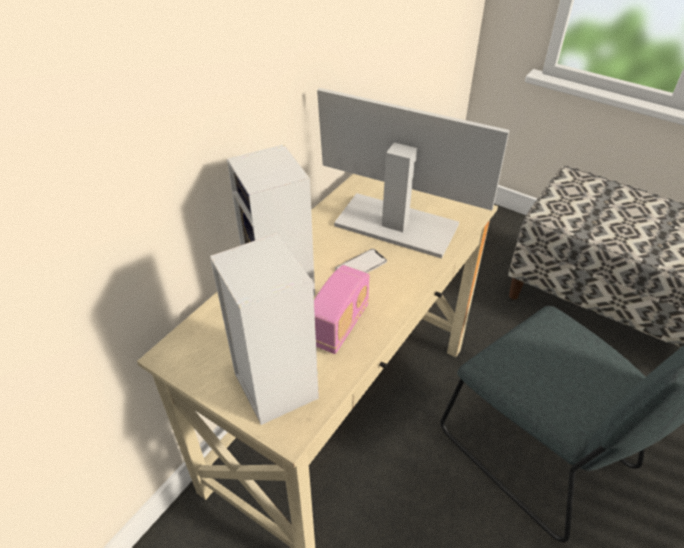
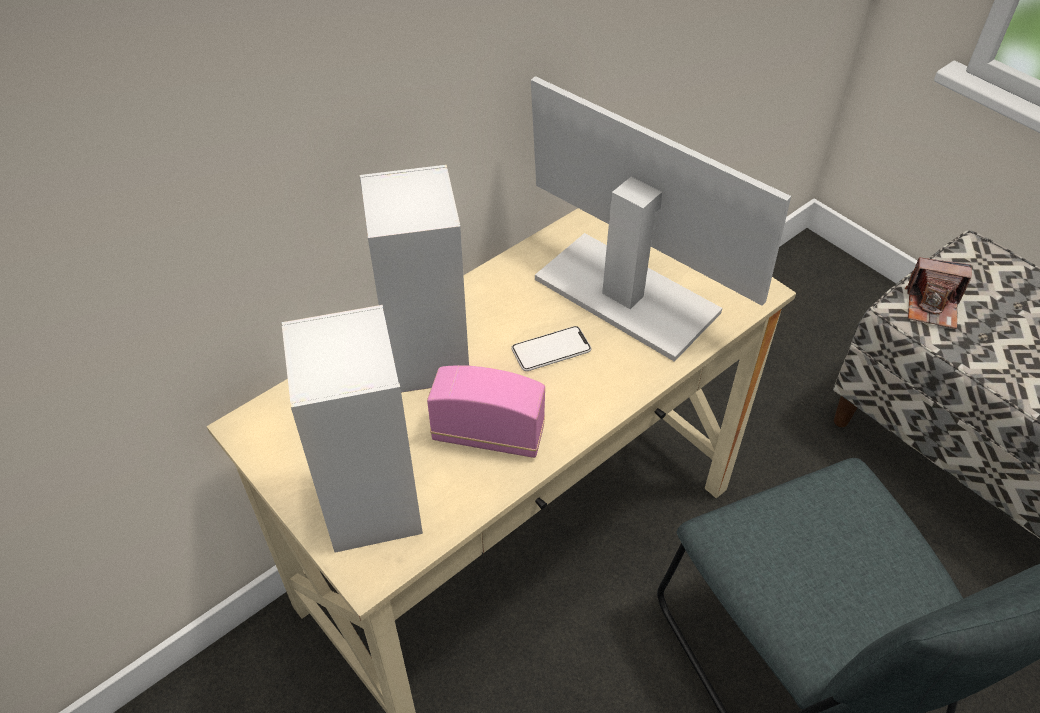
camera: 15 degrees right, 5 degrees up
(339, 326) = (488, 435): radio -> radio turned 120 degrees counterclockwise
(560, 210) = (932, 306): none -> camera

